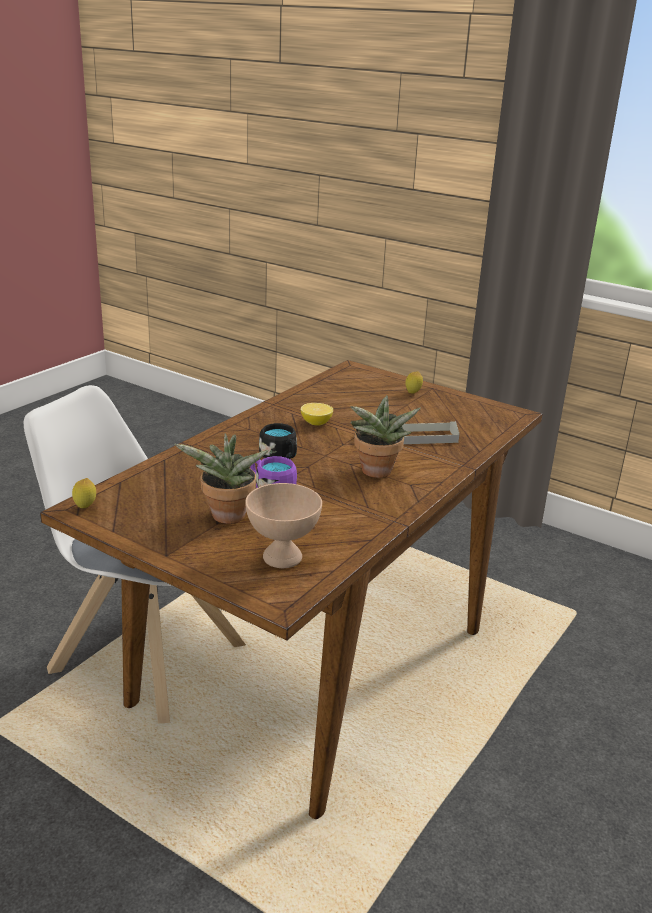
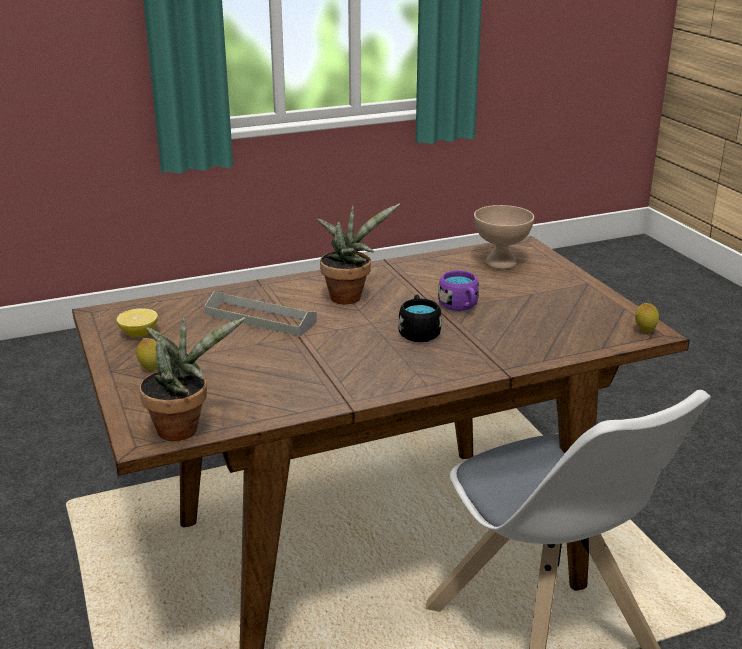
camera: 145 degrees left, 0 degrees up
(226, 518) = (521, 295): potted plant -> potted plant (183, 428)
(316, 423) = (331, 360): lemon -> lemon (139, 334)

